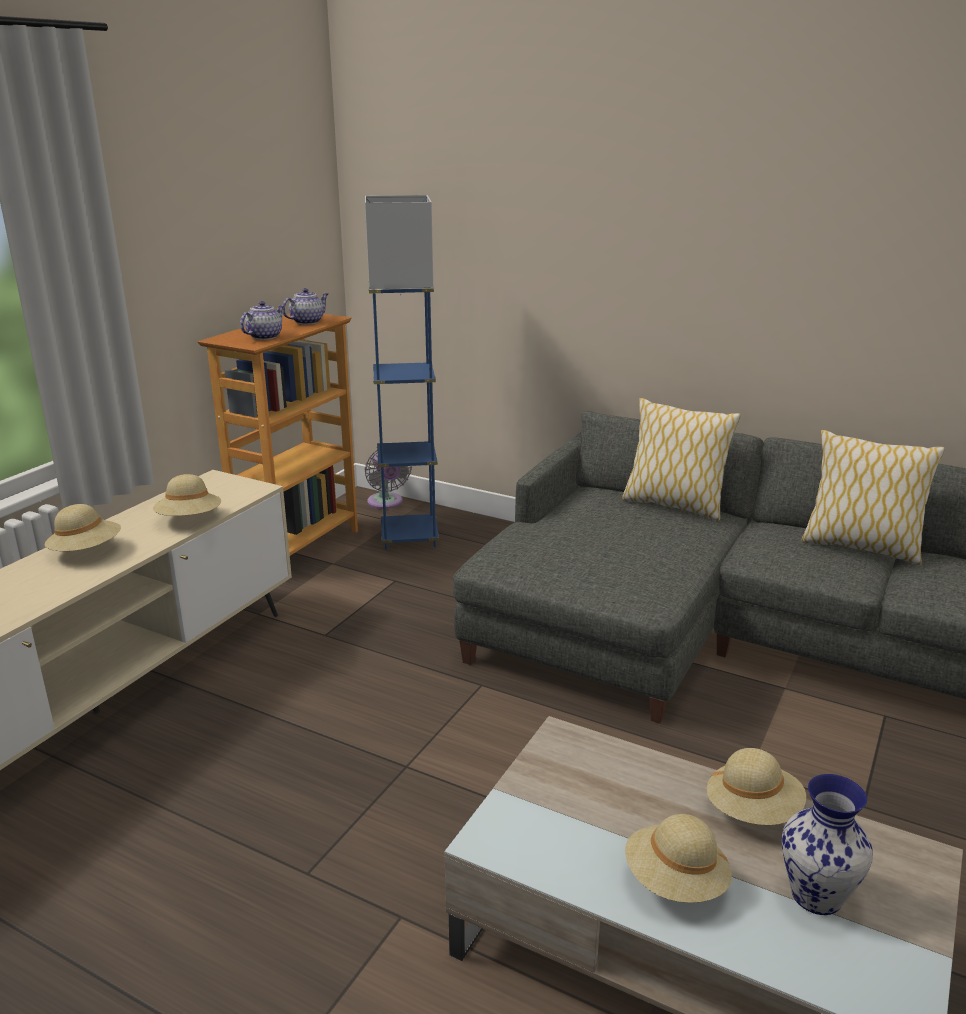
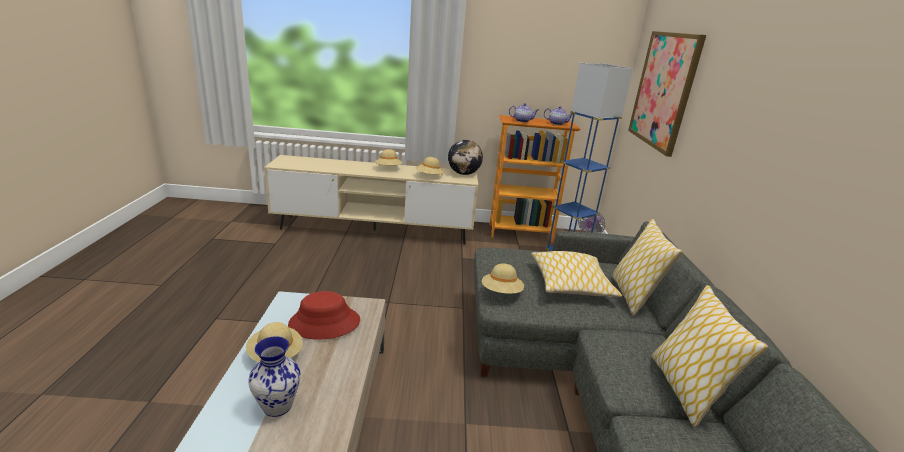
camera: 60 degrees right, 0 degrees up
(214, 484) = (463, 173): none -> globe
(472, 220) = (663, 90): none -> picture
(596, 802) = (324, 323): none -> red hat
(630, 532) = (571, 284): none -> pillow
(753, 810) = (340, 375): beige hat -> beige hat (501, 292)

